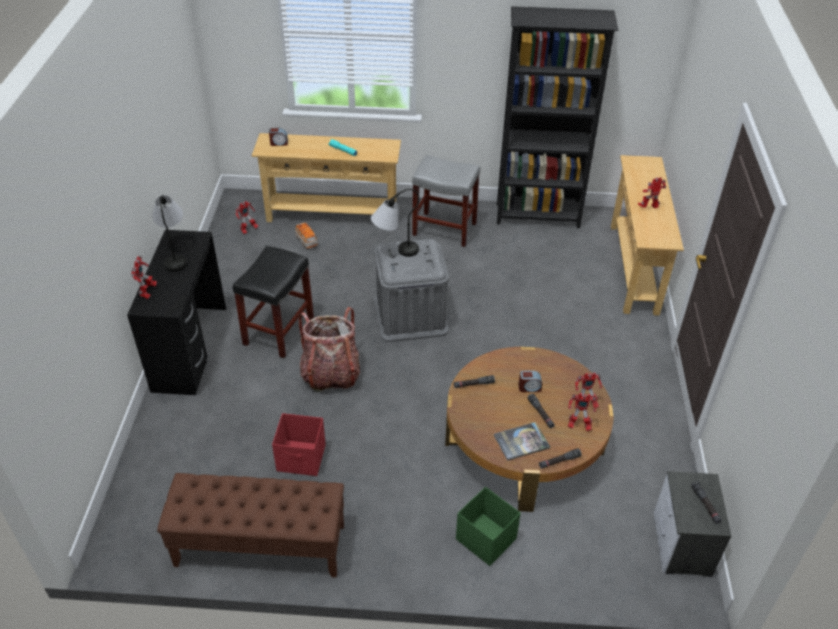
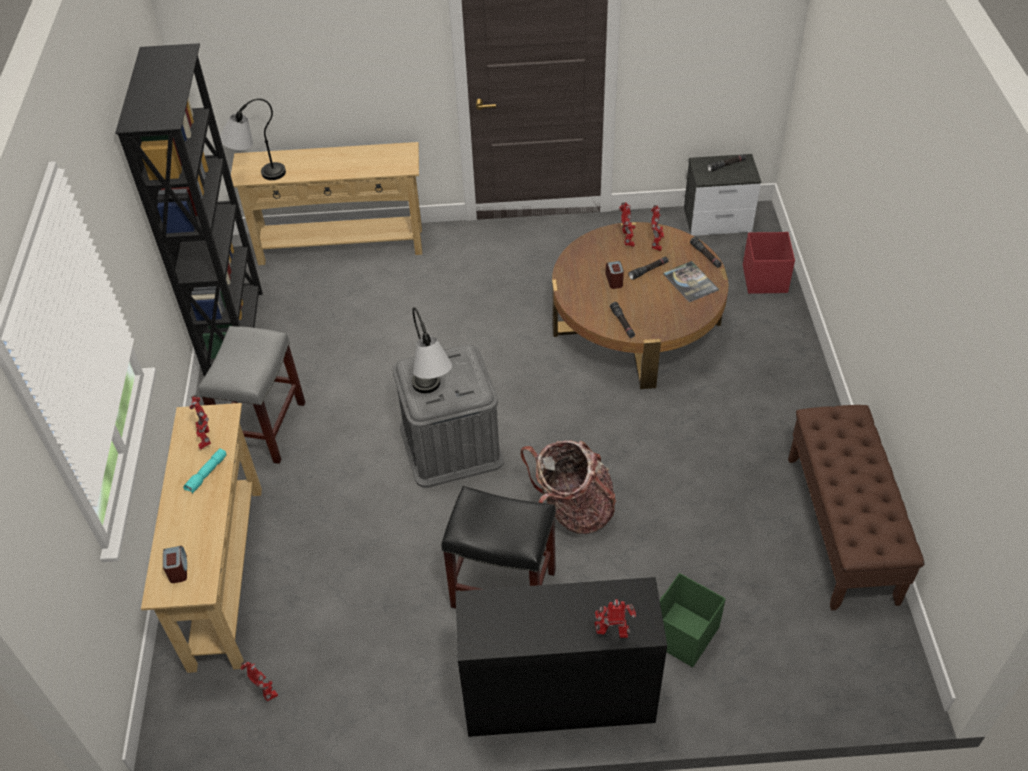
camera: 95 degrees left, 5 degrees up
(176, 254) = (519, 623): table lamp -> table lamp (257, 176)
(302, 458) = (714, 514): red storage box -> red storage box (765, 278)
(306, 241) = (296, 596): toy car -> none
(485, 538) = (761, 346): green storage box -> green storage box (682, 635)
(649, 208) = (344, 164): toy robot -> toy robot (205, 438)

